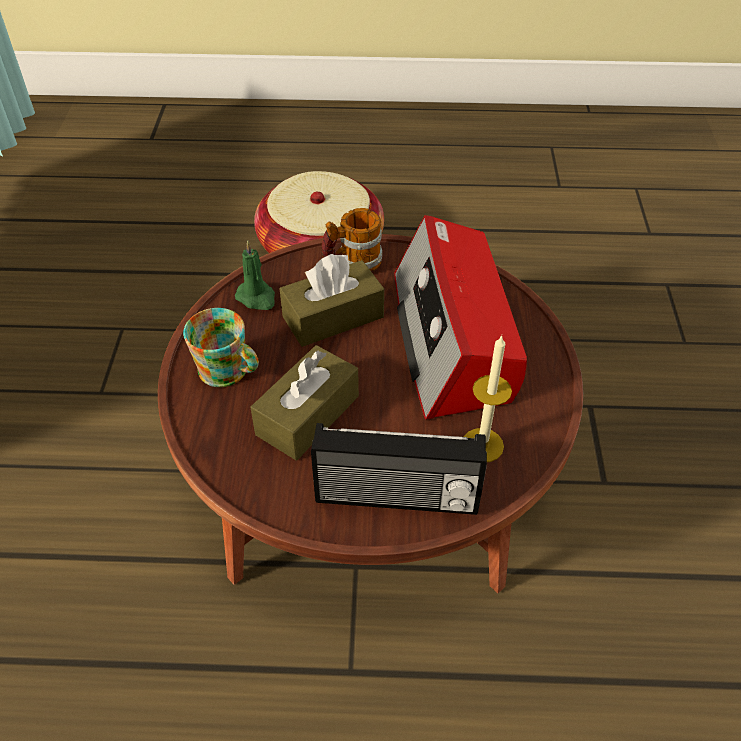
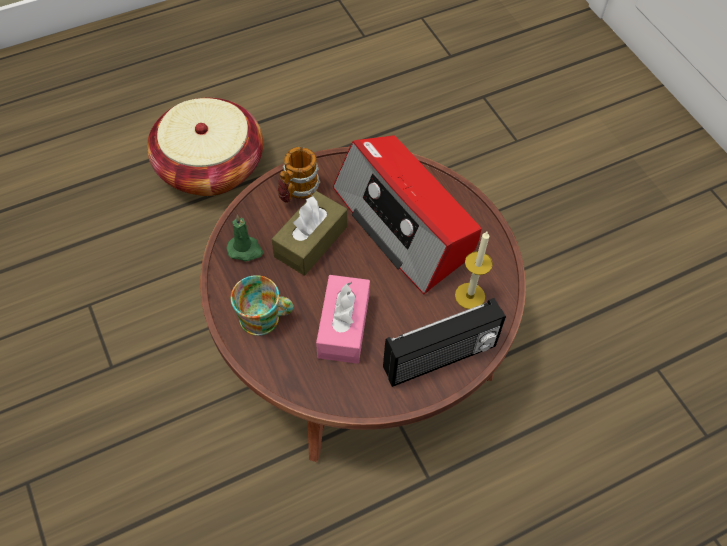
camera: 30 degrees left, 10 degrees up
(307, 415) = (343, 326): brown tissue box -> pink tissue box

